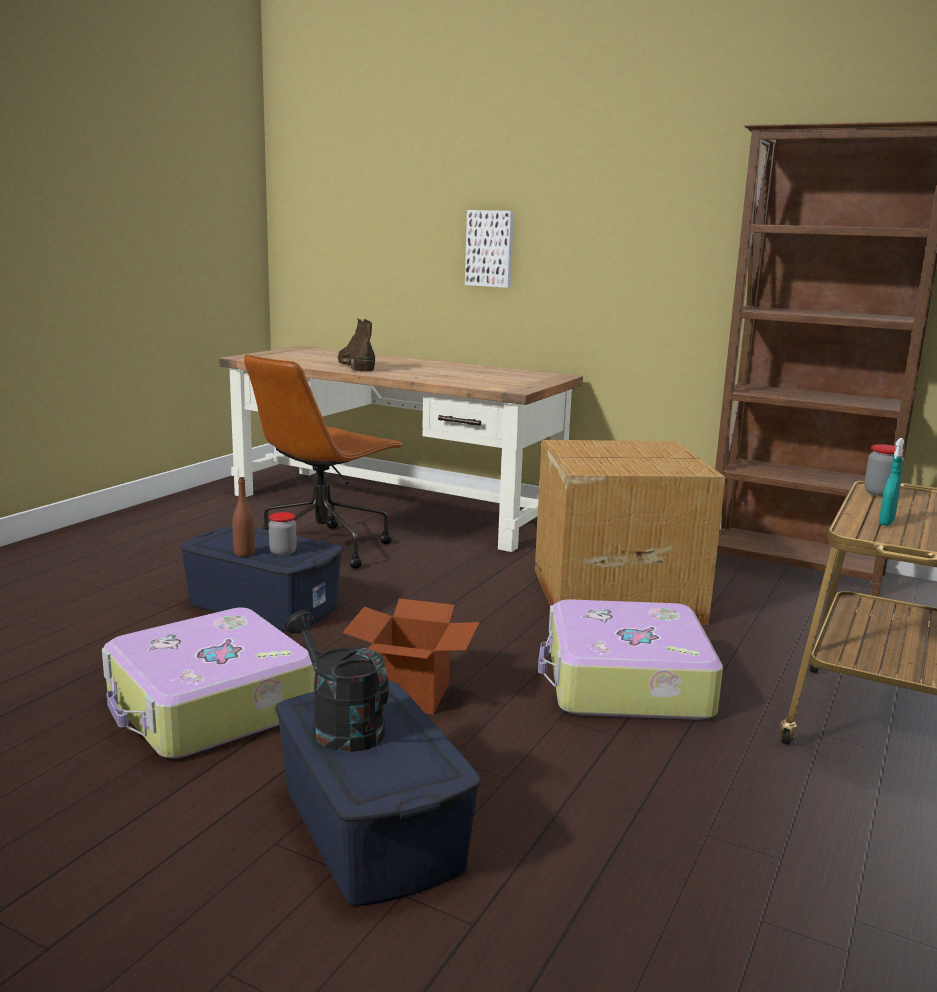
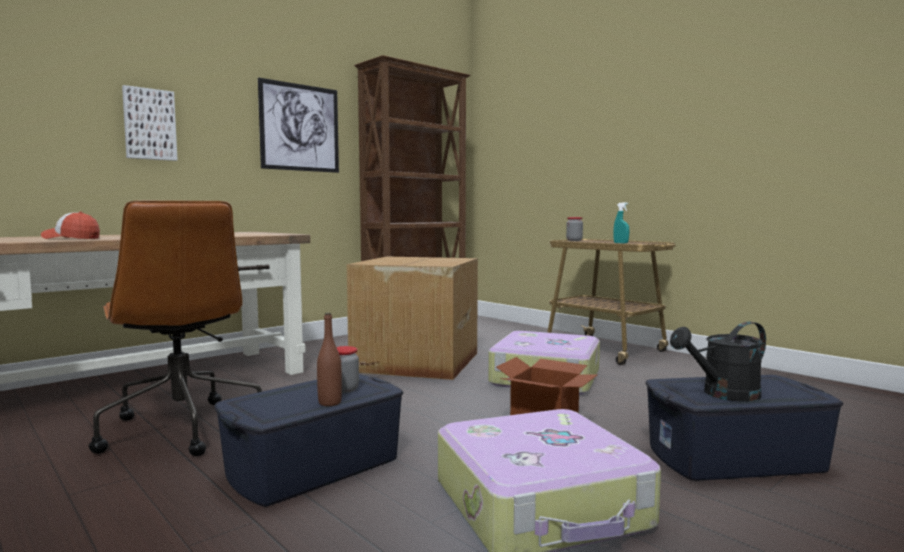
camera: 70 degrees left, 10 degrees down
(355, 366) = (71, 238): brown boot -> cap
(663, 240) = (300, 127): none -> picture

